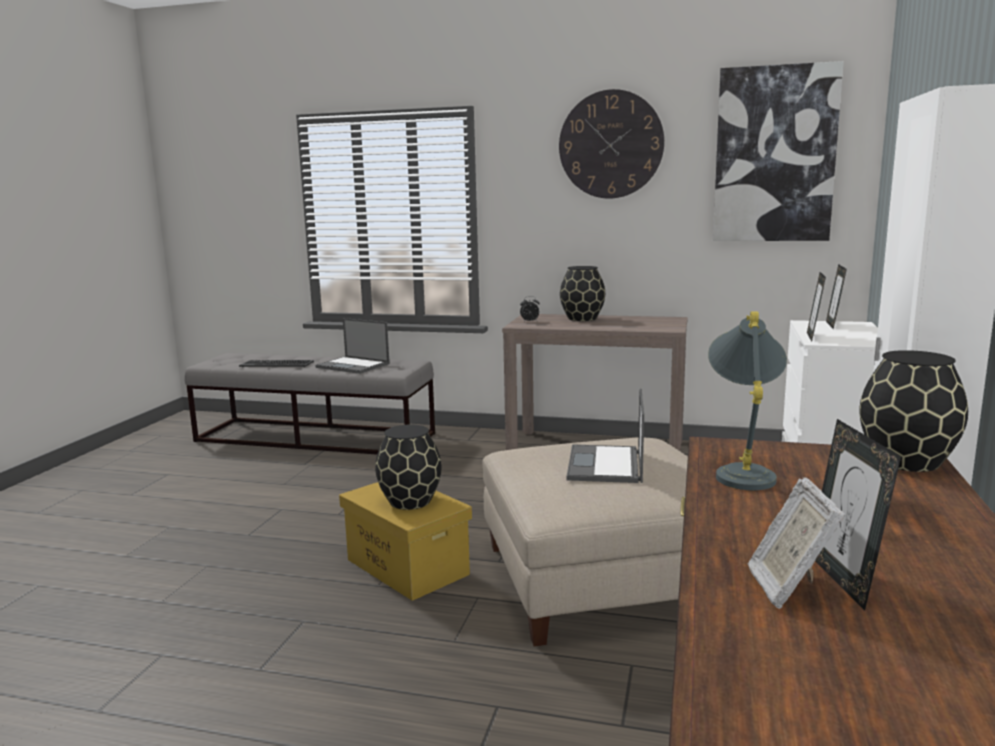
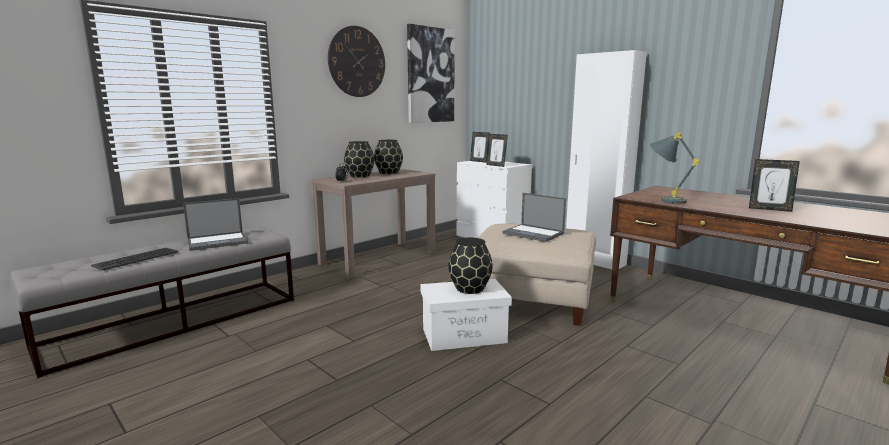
camera: 60 degrees left, 0 degrees up
(408, 567) = (464, 335): yellow storage box -> white storage box
(788, 587) = (775, 213): picture frame -> none
(907, 461) = (665, 188): black vase -> black vase (389, 172)

